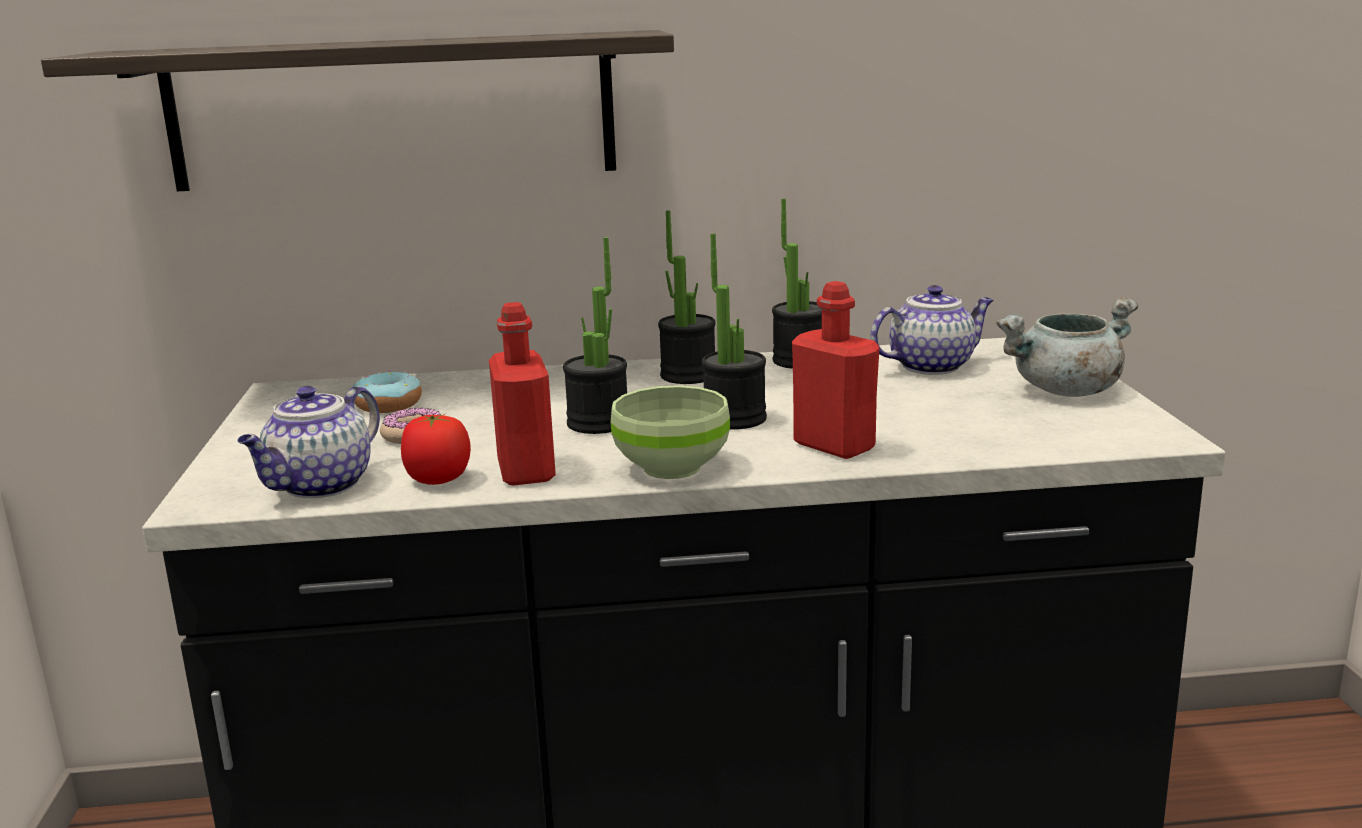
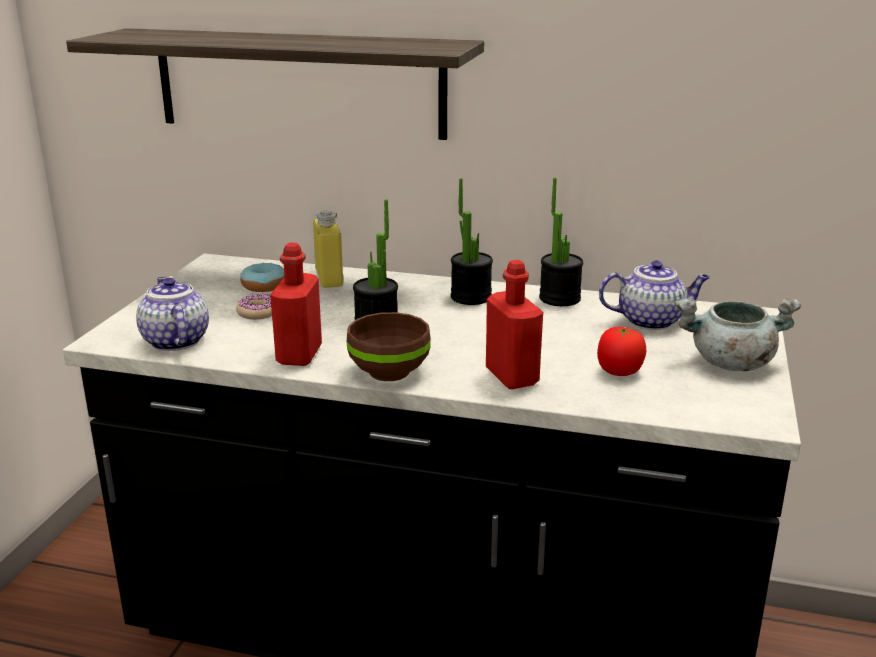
camera: 20 degrees right, 5 degrees up
(320, 486) = (174, 341): teapot -> teapot turned 105 degrees clockwise
(438, 480) = (243, 351): tomato -> tomato (619, 372)
(473, 383) = (329, 278): none -> yellow bottle
(671, 467) = (389, 371): green bowl -> brown bowl
(735, 419) = (467, 340): potted plant -> none

